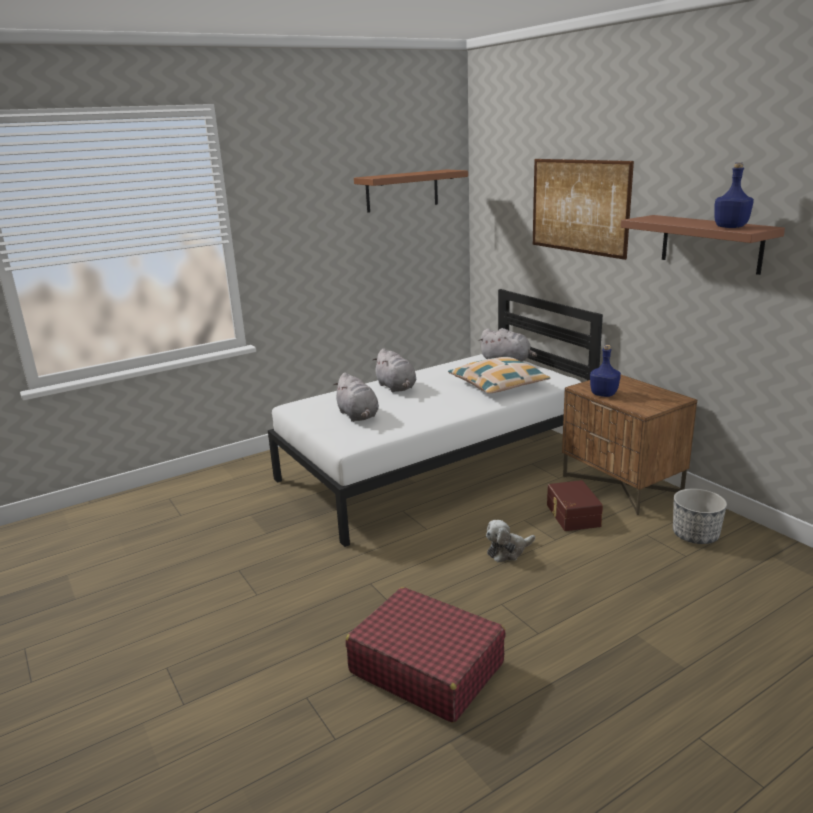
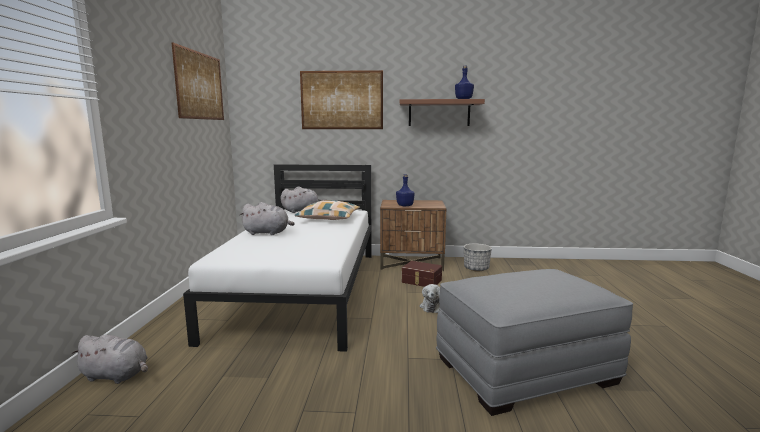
camera: 55 degrees left, 10 degrees down
(358, 416) = (285, 249): grey plush toy -> grey plush toy (117, 376)
(402, 191) = (200, 86): brown shelf -> picture
(426, 667) = (524, 371): red suitcase -> grey ottoman

